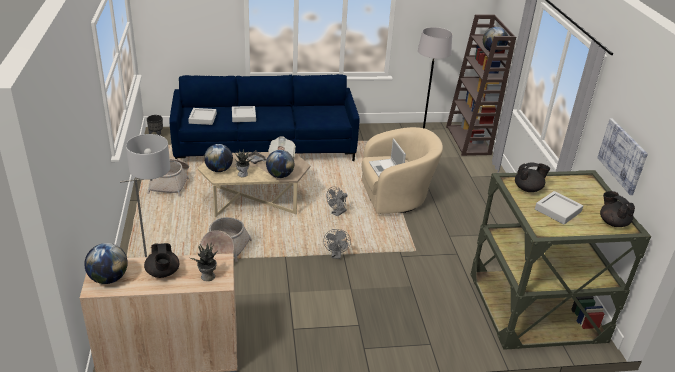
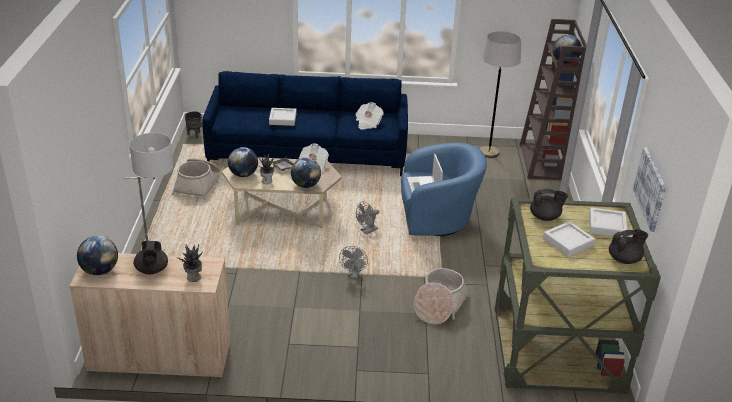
camera: 10 degrees right, 0 degrees up
(202, 118) = (238, 119): grey tray -> grey tray (607, 226)
(224, 251) = (237, 260): basket -> basket (439, 305)
(321, 115) = (368, 123): none -> newspaper
(396, 198) = (437, 220): beige armchair -> blue armchair
(613, 222) = (624, 259): black teapot -> black teapot turned 90 degrees clockwise

